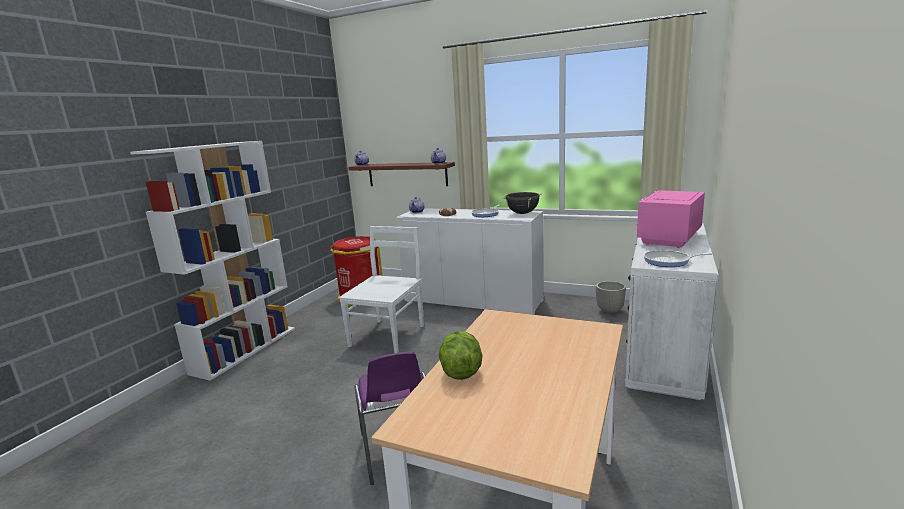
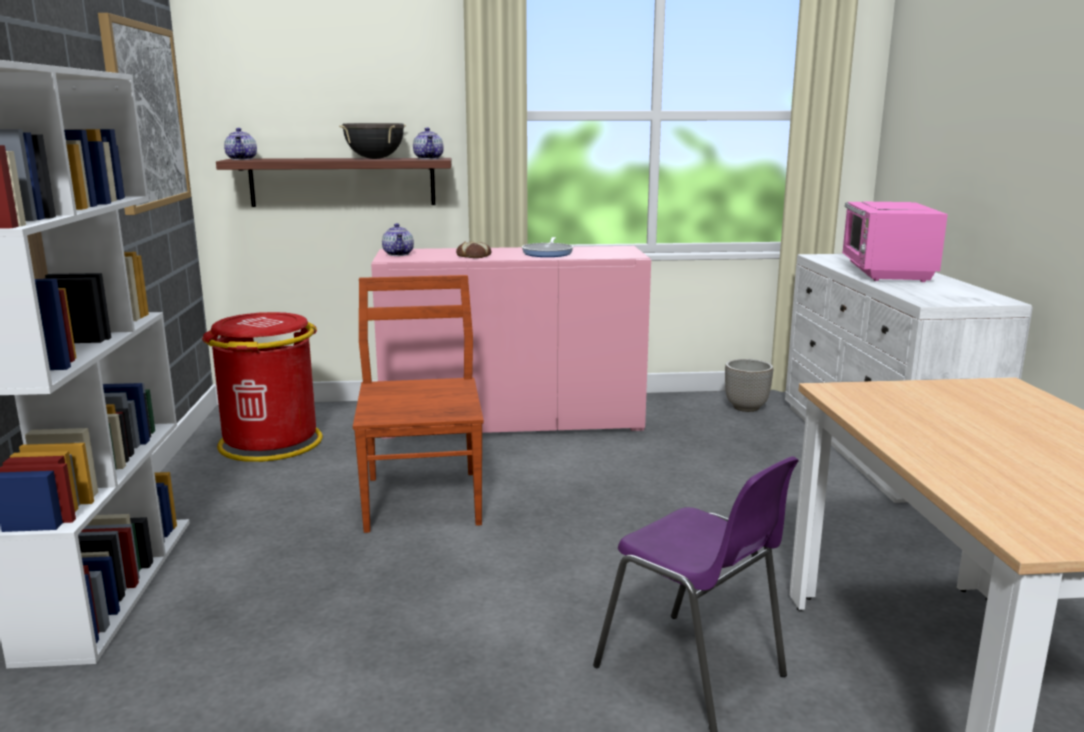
camera: 30 degrees left, 0 degrees up
(311, 149) = (146, 116): none -> picture
(388, 335) = (423, 498): white chair -> brown chair
(461, 372) = (951, 461): lettuce -> none
(472, 301) = (512, 421): white cabinet -> pink cabinet
(522, 213) = (610, 250): black cooking pot -> black cooking pot (375, 159)
(669, 261) = (950, 297): frying pan -> none

